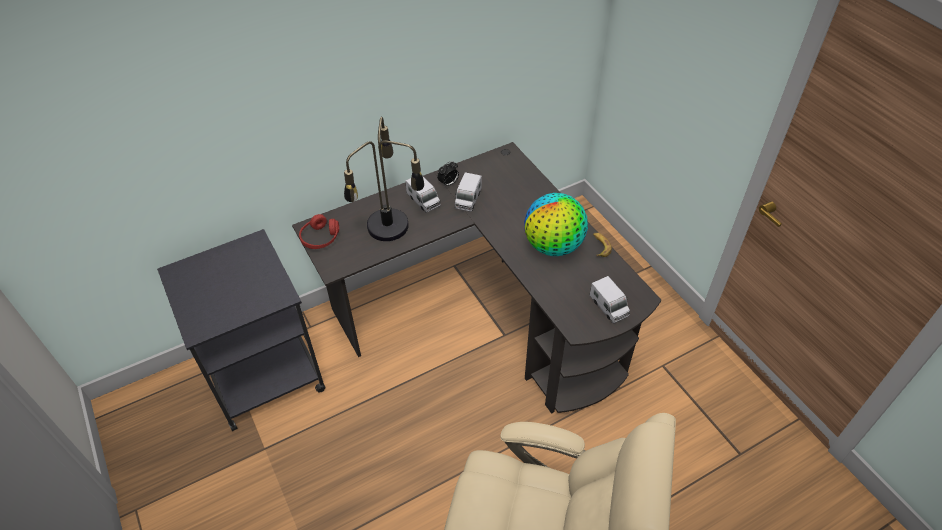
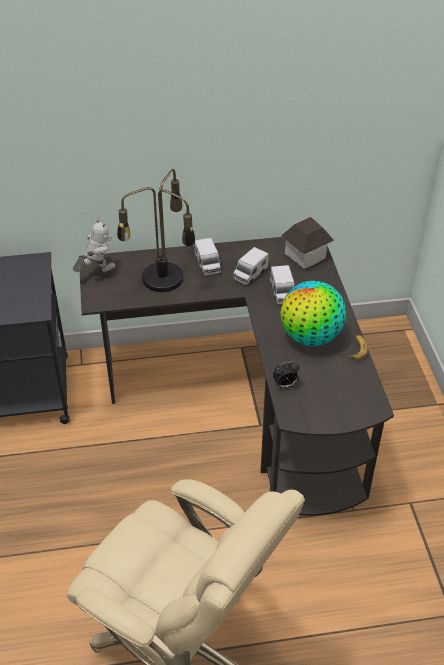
camera: 20 degrees right, 5 degrees down
(320, 238) = (97, 273): red headphones -> toy robot
(448, 183) = (239, 255): alarm clock -> alarm clock (285, 385)
(509, 168) = (305, 255): none -> toy house
(608, 306) = (335, 406): toy truck -> toy truck (282, 293)

